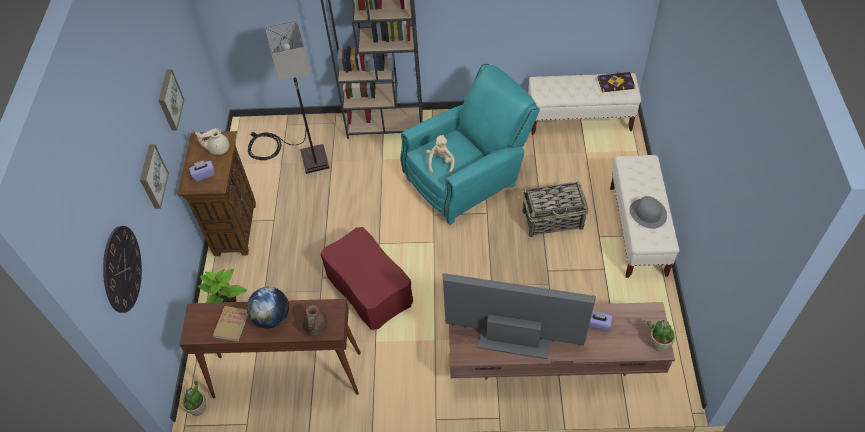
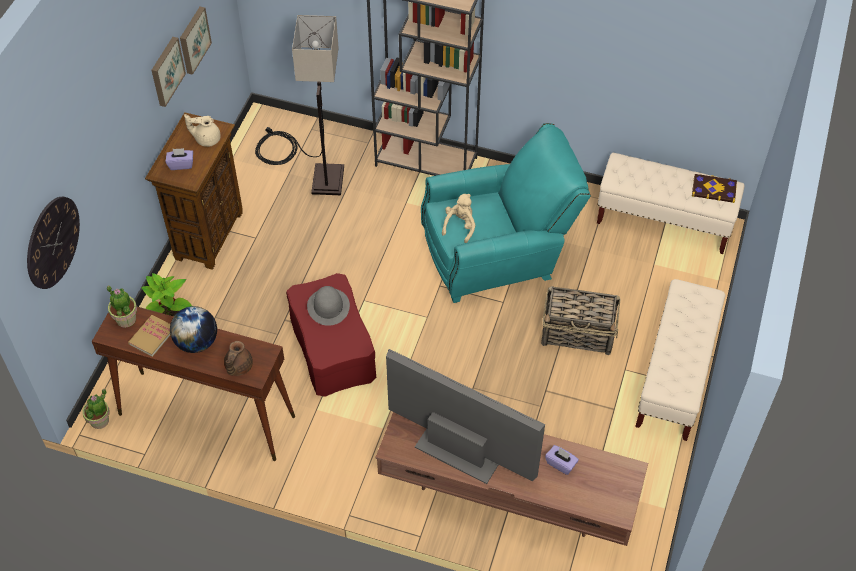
camera: 15 degrees right, 0 degrees up
(152, 176) = (118, 152): picture -> picture (193, 40)
(648, 213) = (679, 357): grey hat -> grey hat (328, 306)
(659, 343) = (622, 507): potted plant -> potted plant (126, 319)

